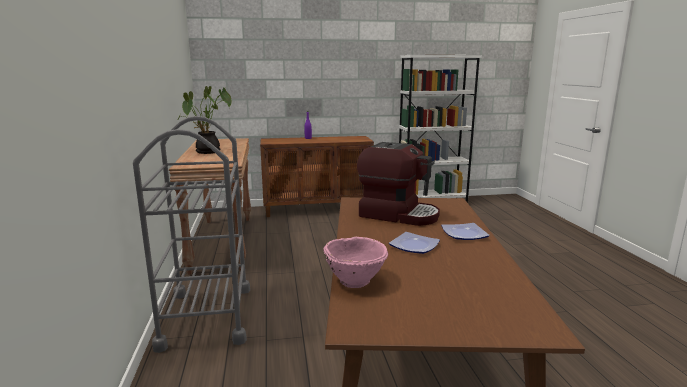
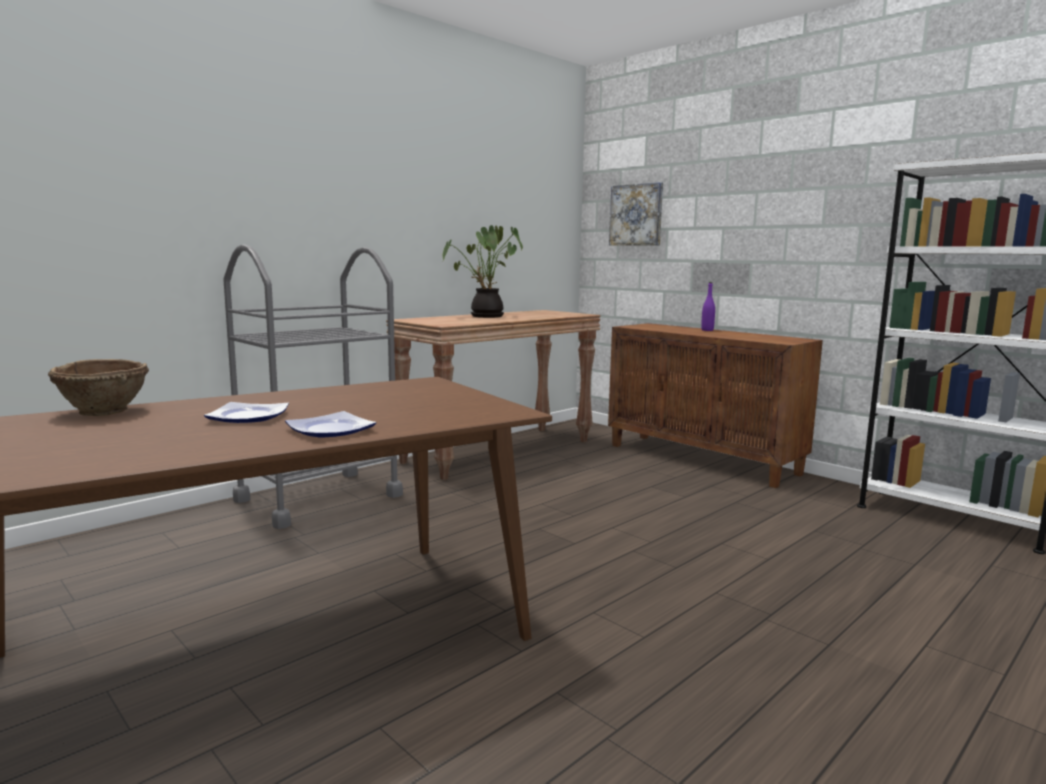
camera: 55 degrees right, 5 degrees down
(241, 70) = (636, 215): none -> picture
(355, 280) = (105, 412): pink bowl -> brown bowl
(398, 214) = (389, 399): coffee machine -> none

